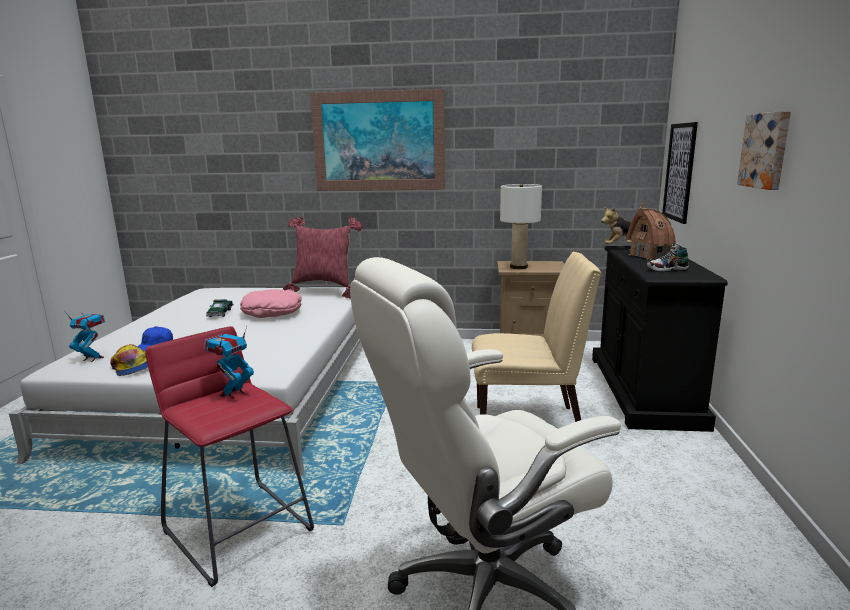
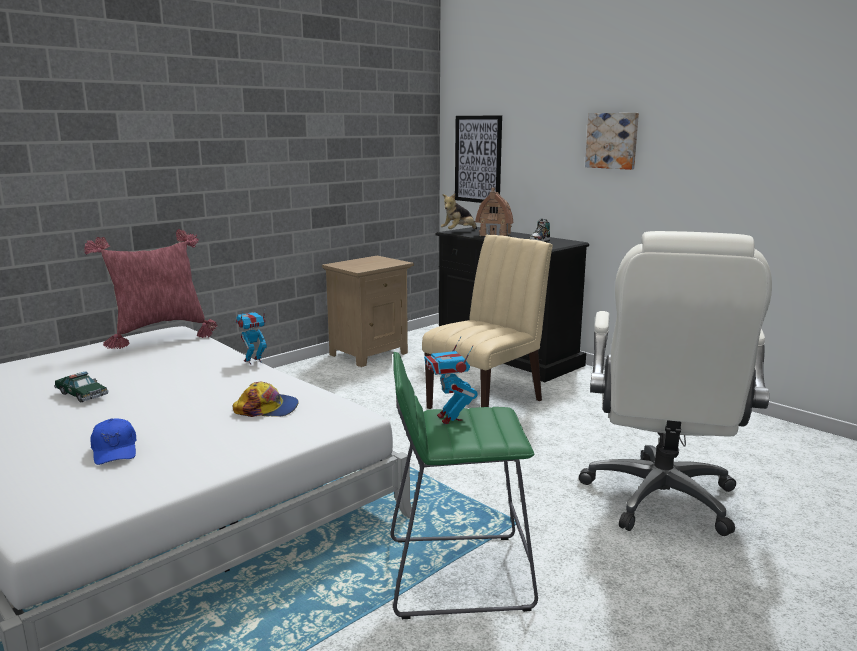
camera: 50 degrees left, 0 degrees up
(93, 358) = (60, 495): toy robot -> toy robot (253, 361)
(132, 367) = (163, 475): cap -> cap (267, 408)
(239, 529) = (457, 574): red stool -> green stool
(272, 312) = (155, 373): pink pillow -> none
(378, 141) = (179, 127): picture -> none
(518, 267) = (360, 266): white table lamp -> none

